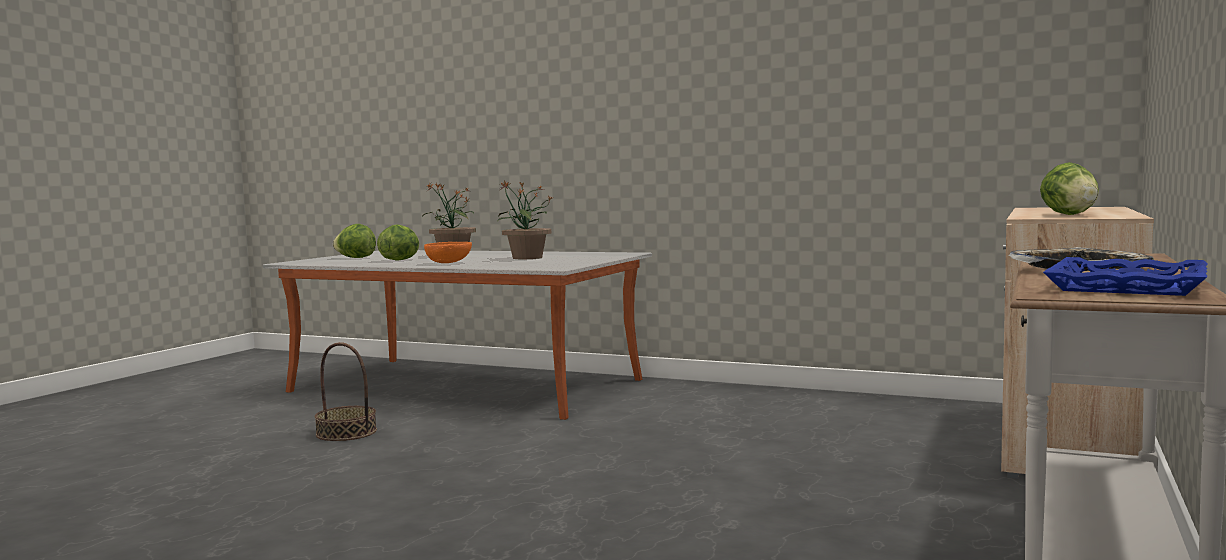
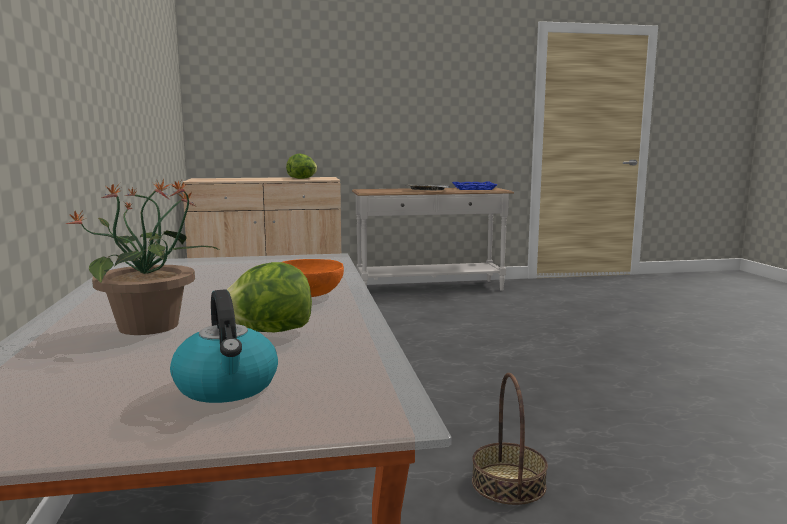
camera: 125 degrees left, 5 degrees up
(355, 258) = (227, 387): lettuce -> kettle
(526, 258) = (213, 282): potted plant -> none

